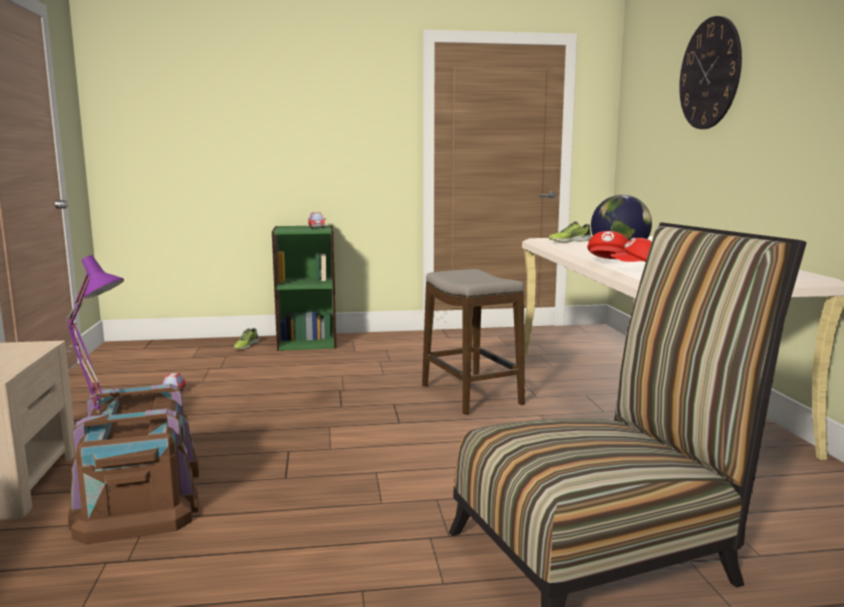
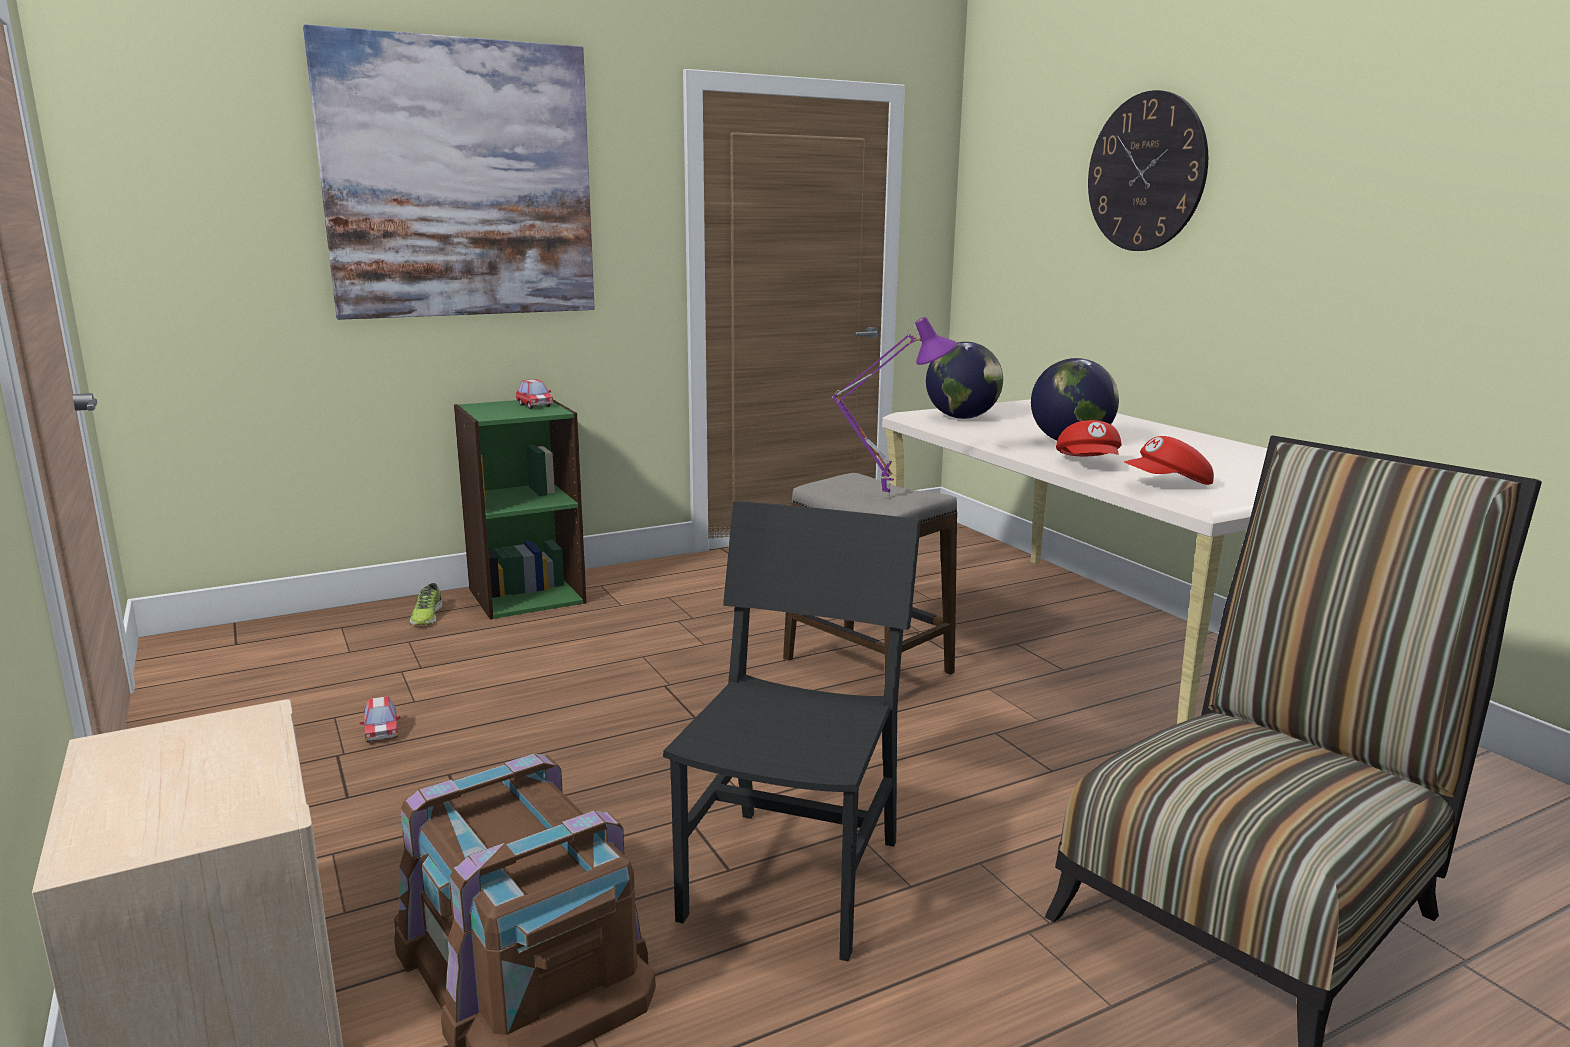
camera: 20 degrees left, 5 degrees up
(101, 411) = (451, 832): purple table lamp -> purple table lamp (888, 495)
(285, 97) = (460, 180): none -> picture
(316, 487) = (793, 878): none -> black chair
(569, 241) = (962, 417): shoe -> globe

